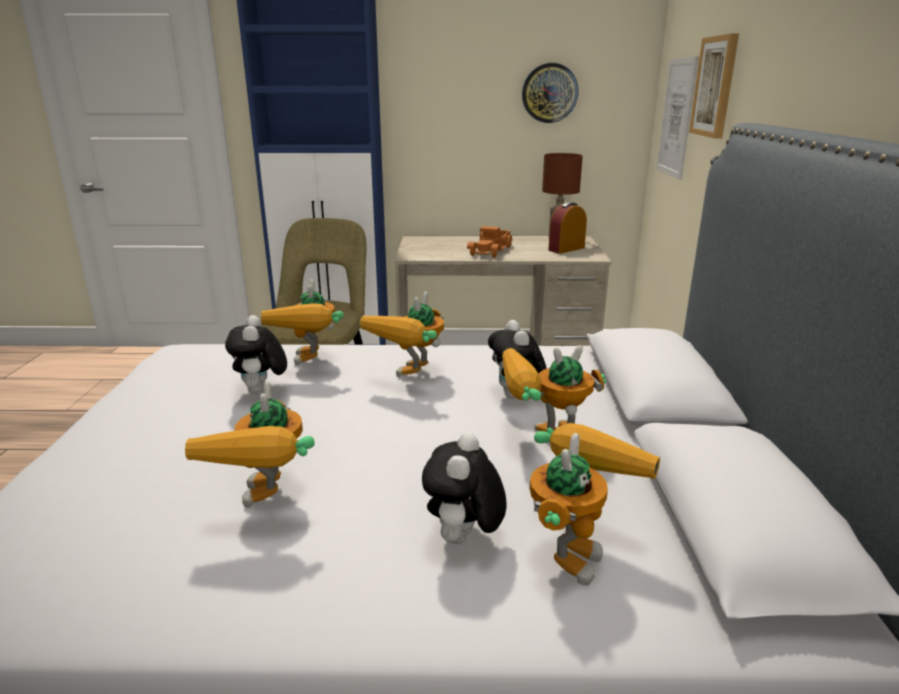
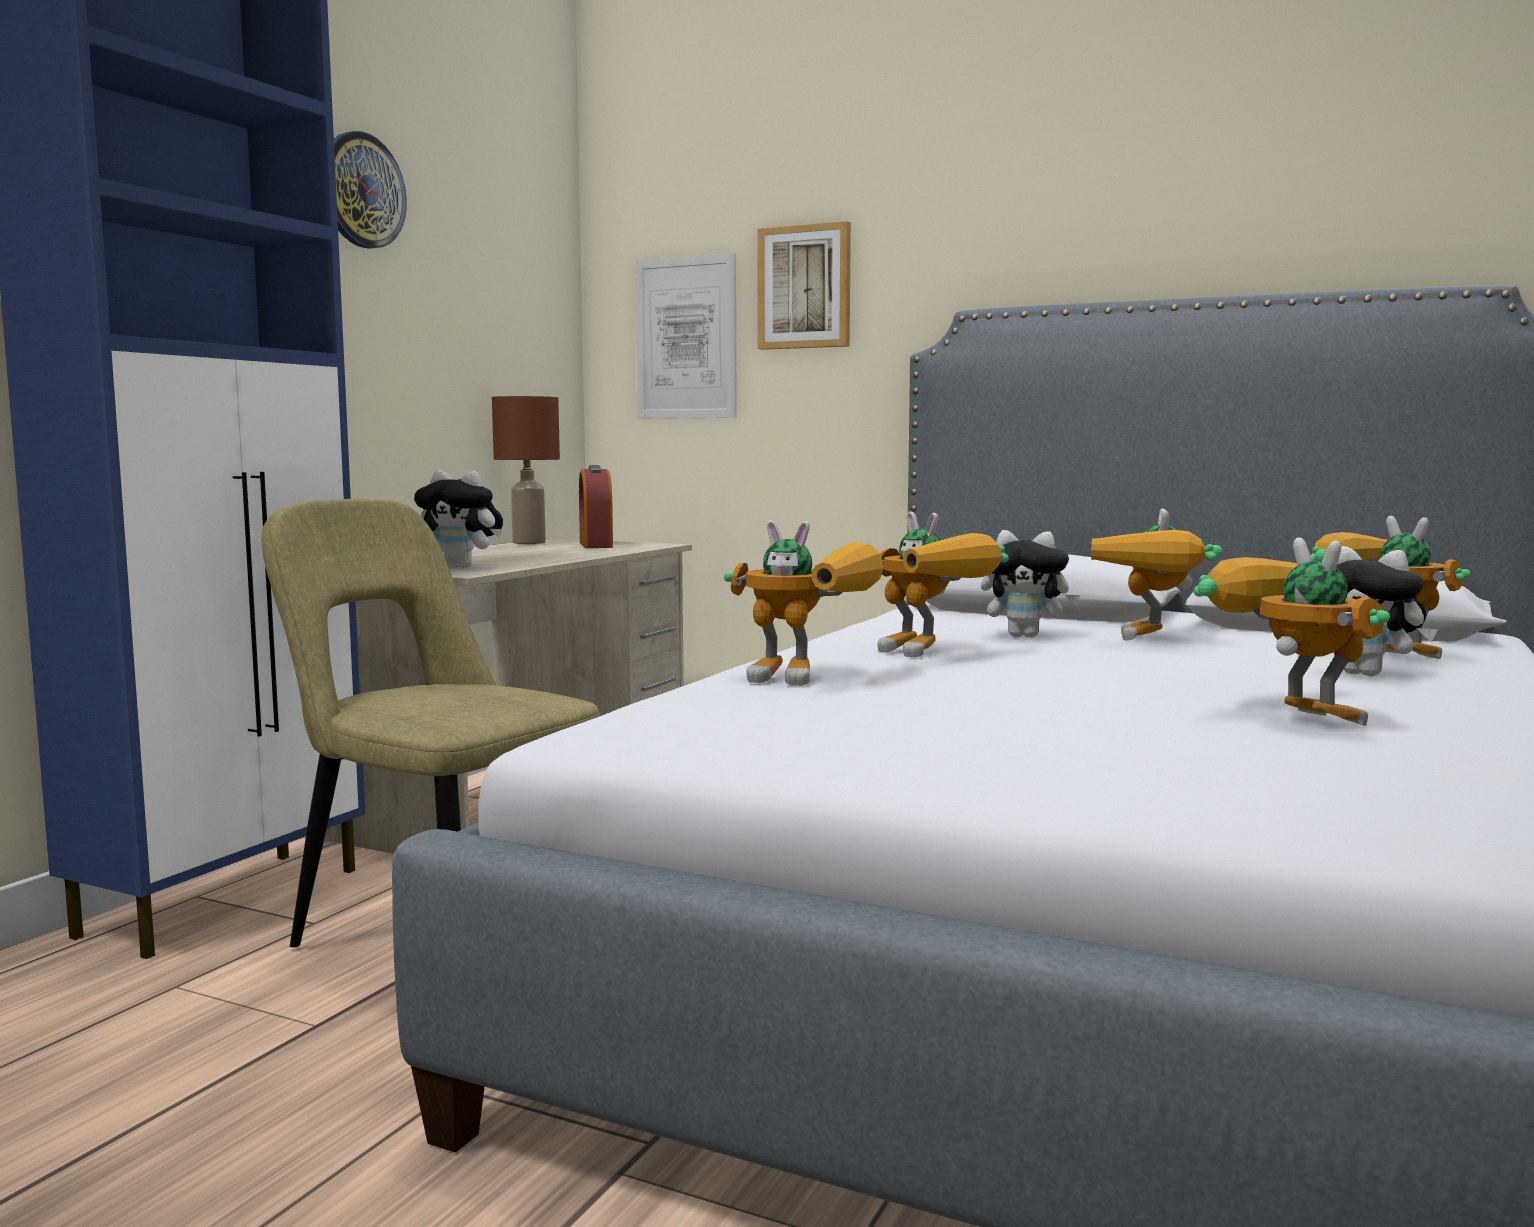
camera: 65 degrees left, 15 degrees down
(261, 391) = (910, 697): plush toy -> plush toy (463, 567)
(270, 505) = (1285, 717): toy robot -> toy robot turned 135 degrees counterclockwise
(491, 251) = (528, 556): toy truck -> none
(549, 93) = (479, 295): wall clock -> wall clock (361, 191)

